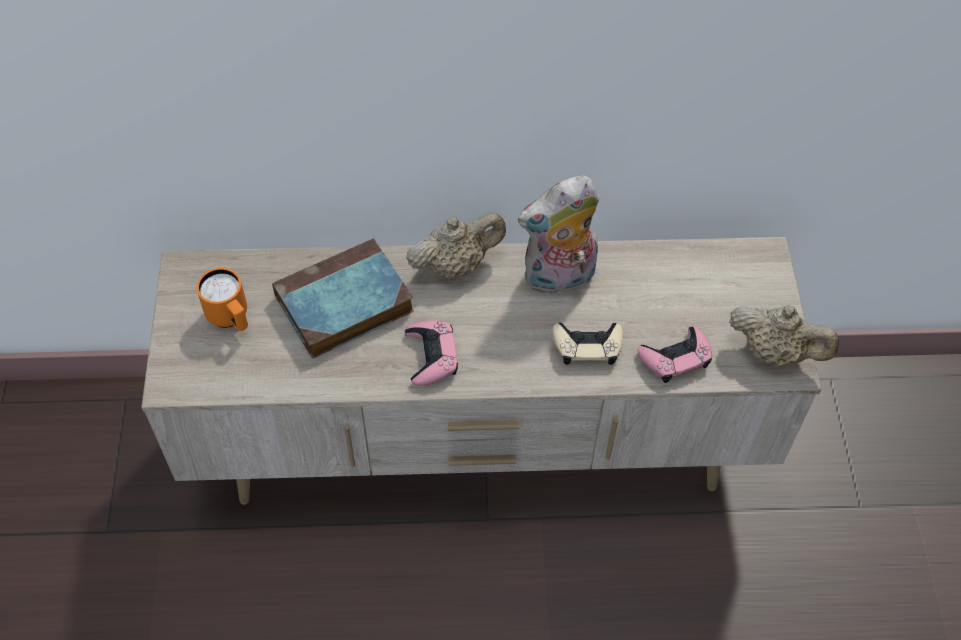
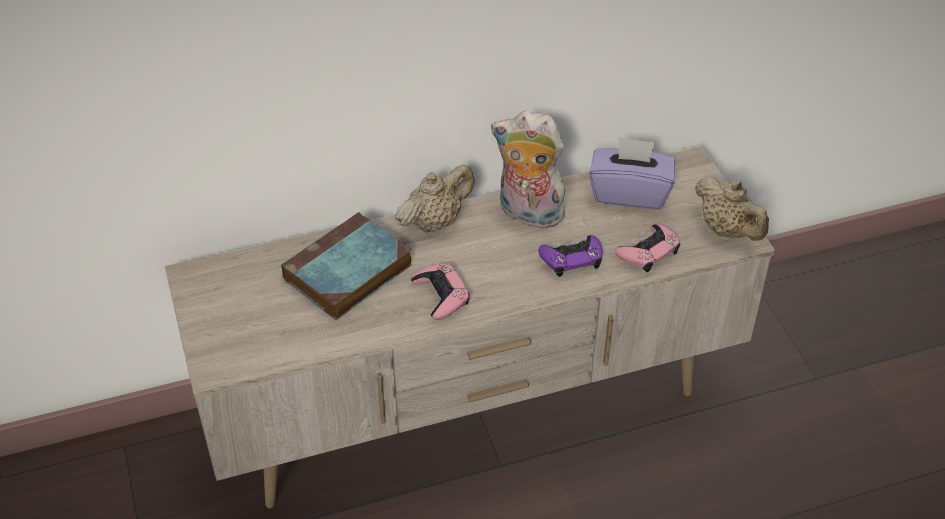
camera: 15 degrees left, 10 degrees down
(231, 319) = (250, 305): orange mug -> none
(559, 279) = (527, 214): plush toy -> plush toy turned 60 degrees clockwise
(587, 346) = (572, 259): beige game controller -> purple game controller
(681, 278) = (629, 193): none -> purple tissue box
(775, 352) = (727, 230): beige teapot -> beige teapot turned 45 degrees clockwise

